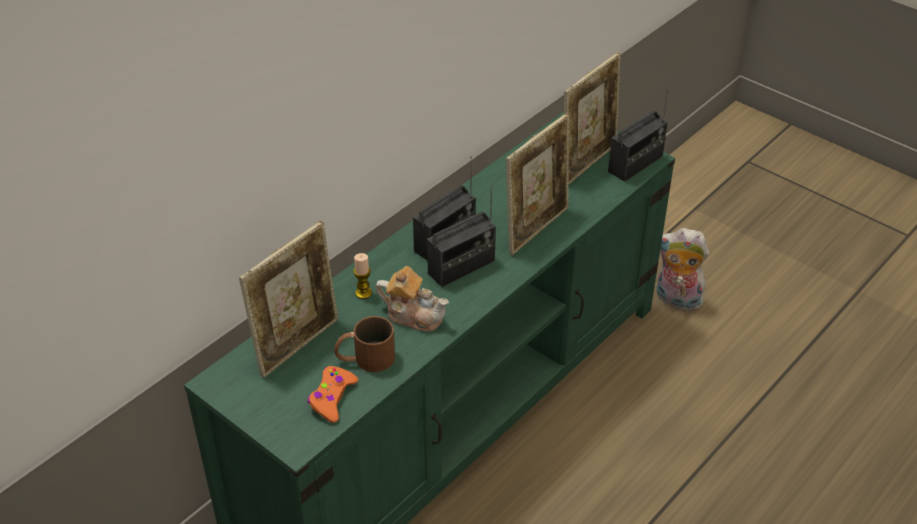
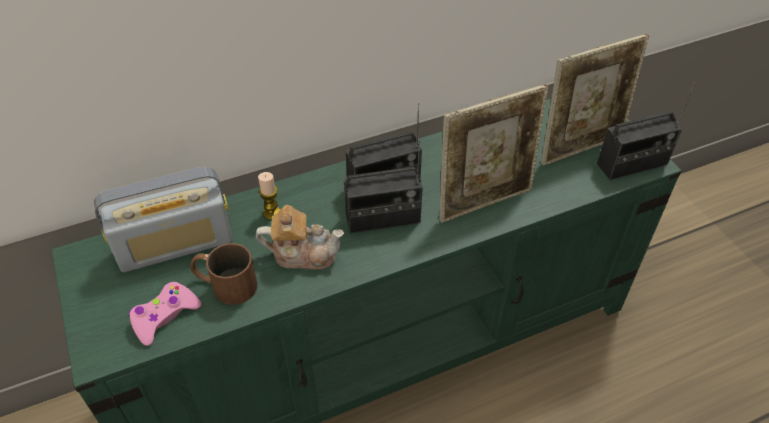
camera: 25 degrees right, 5 degrees up
(298, 344) = (176, 245): picture frame -> radio
(332, 398) = (164, 316): orange game controller -> pink game controller
(414, 315) = (303, 254): teapot -> teapot turned 45 degrees counterclockwise
(676, 300) = (651, 309): plush toy -> none

